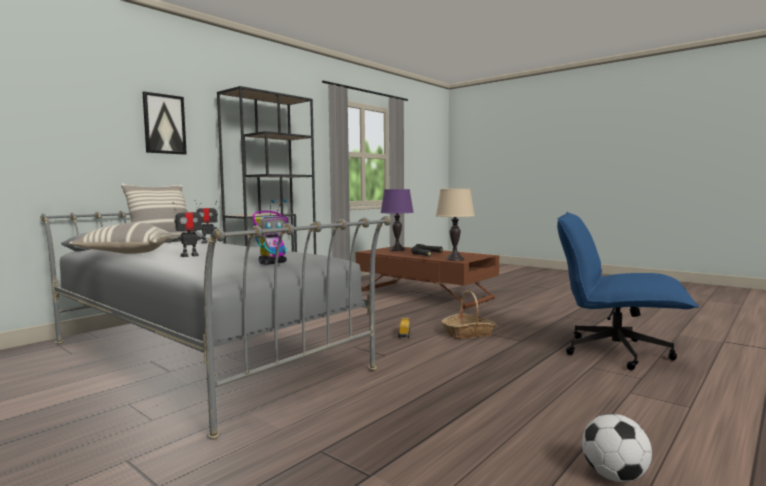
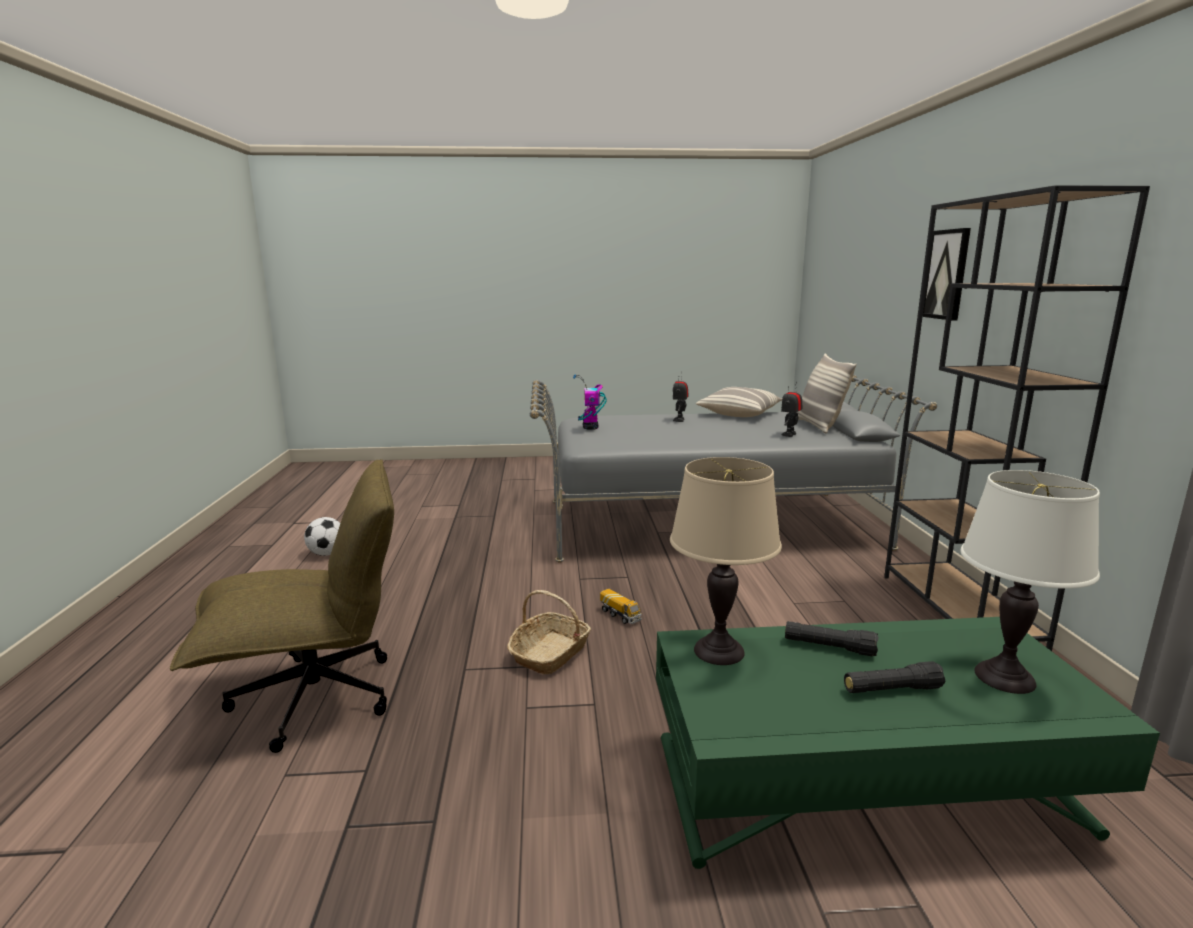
camera: 135 degrees right, 10 degrees up
(397, 250) = (1004, 677): purple table lamp -> white table lamp
(425, 294) = (860, 785): brown coffee table -> green coffee table
(617, 352) = (312, 698): blue office chair -> beige office chair

